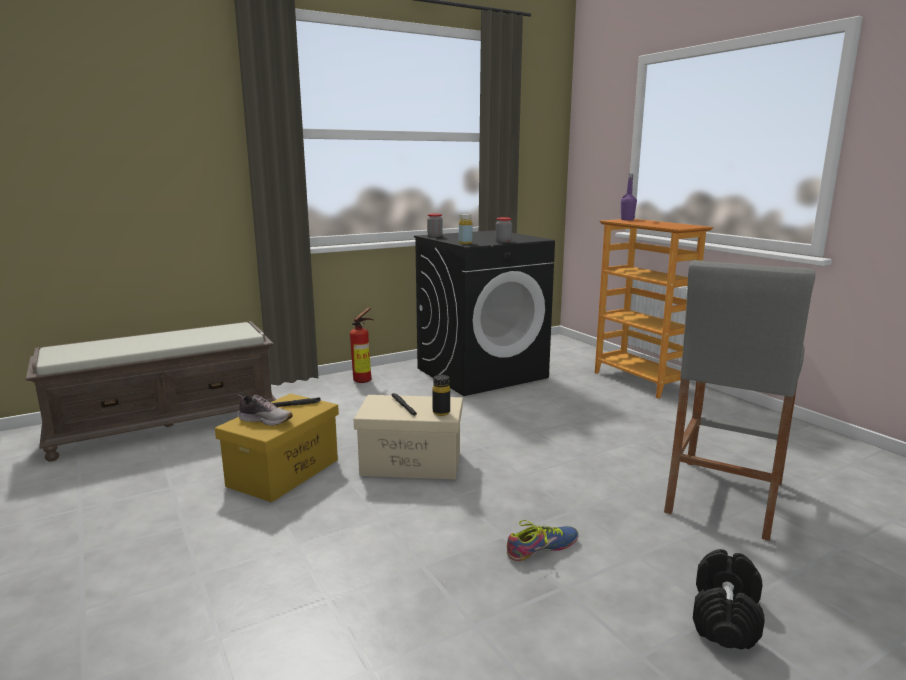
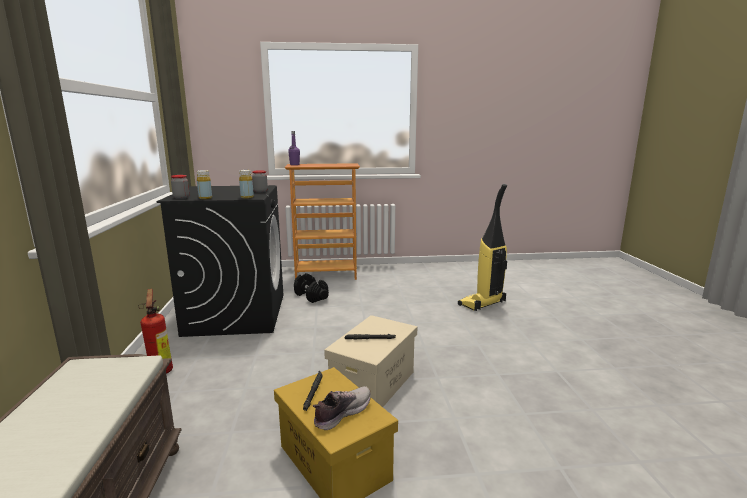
camera: 65 degrees left, 0 degrees up
(441, 412) = (396, 328): black bottle -> none
(443, 239) = (205, 198): none -> yellow bottle
(541, 548) = (515, 365): shoe -> none
(724, 497) = (482, 304): grey stool -> vacuum cleaner
(725, 617) = (584, 339): black dumbbell -> black dumbbell (311, 296)

